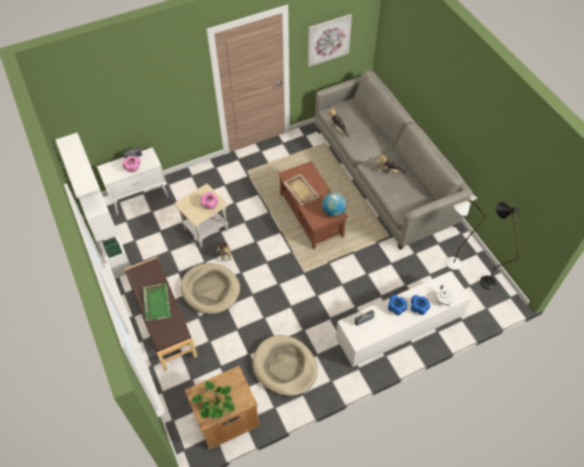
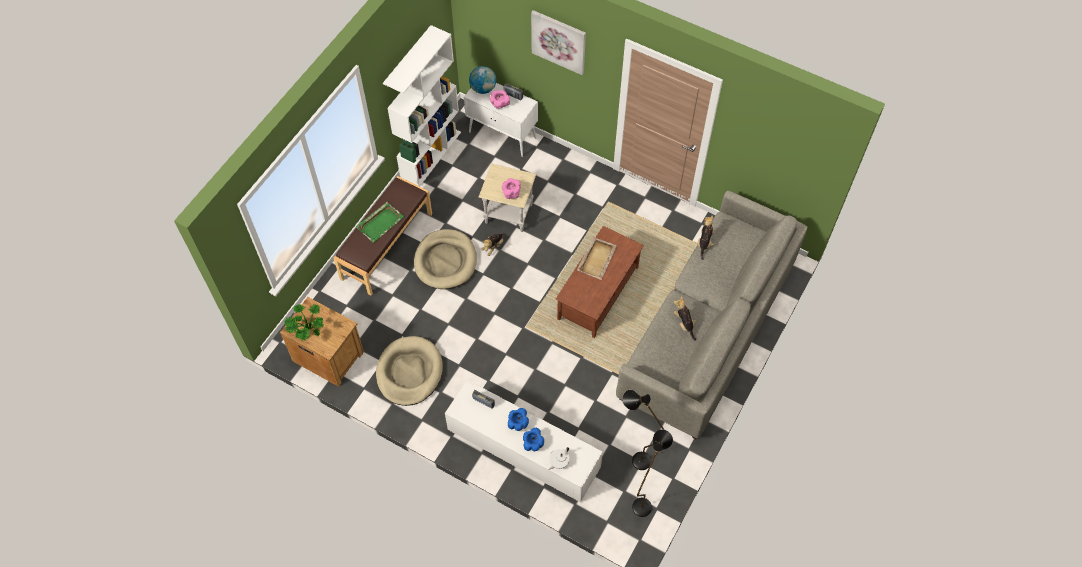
camera: 55 degrees right, 5 degrees up
(328, 39) = (764, 149): picture -> picture (559, 41)
(334, 211) = (593, 303): globe -> globe (483, 88)
(448, 266) = (634, 458): white floor lamp -> black floor lamp

